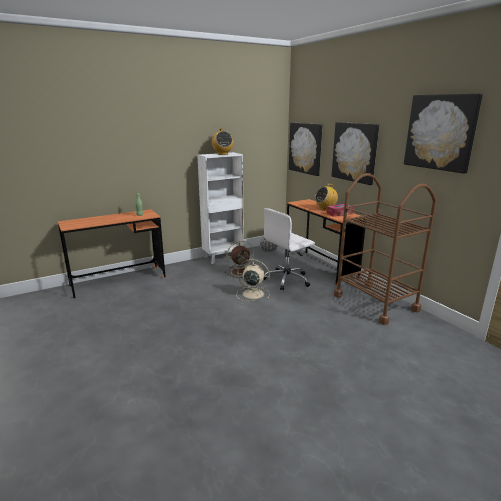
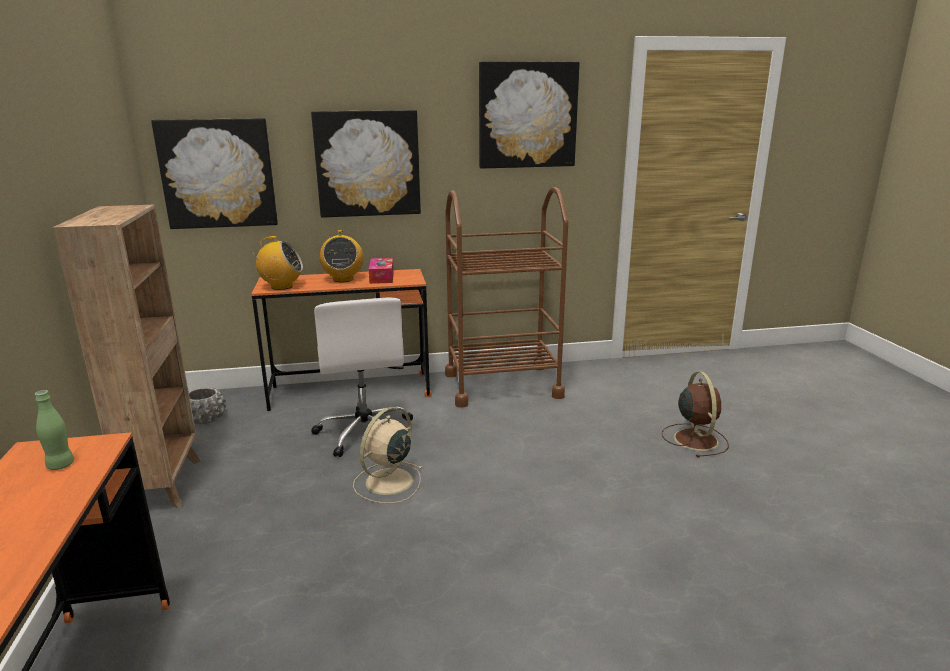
camera: 70 degrees left, 0 degrees up
(222, 154) = (115, 213): radio -> radio (281, 286)
(223, 257) = (165, 483): white bookcase -> brown bookcase
(241, 272) = (274, 475): brown fan -> brown fan (695, 439)

